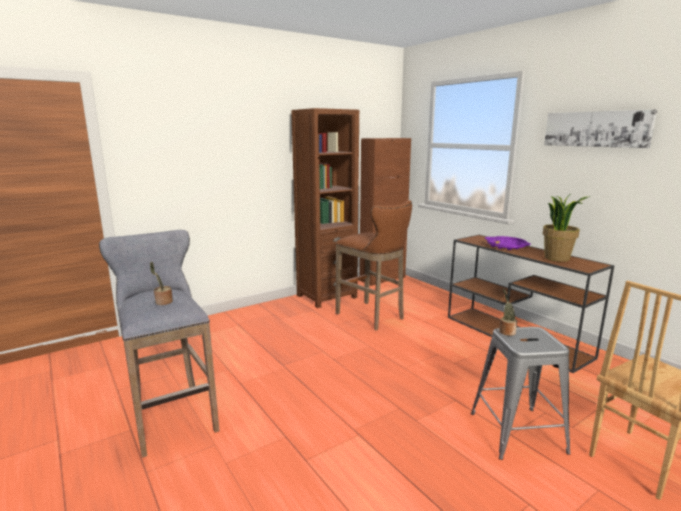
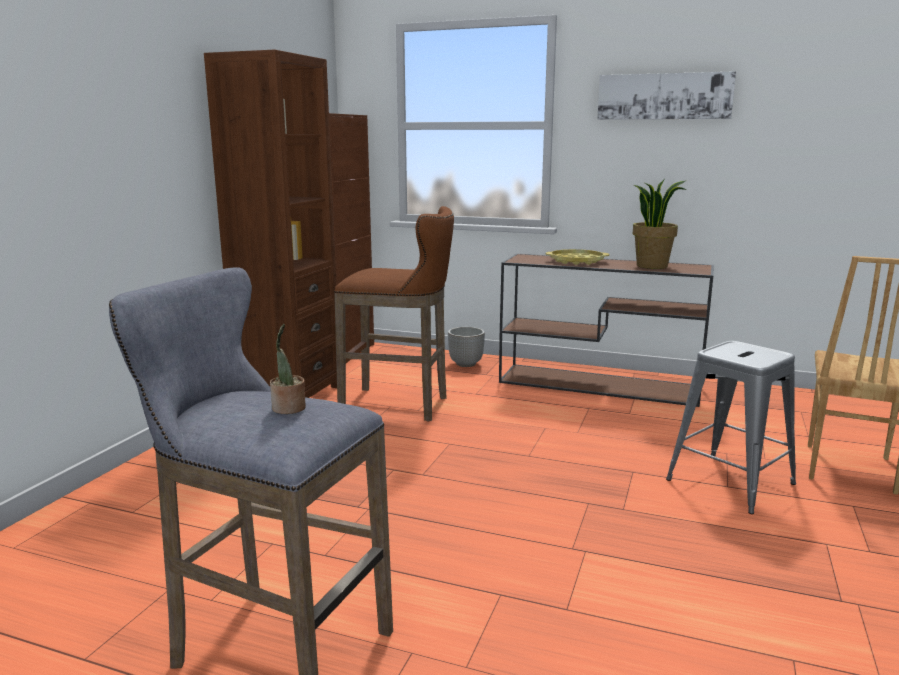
camera: 35 degrees left, 0 degrees up
(443, 301) = (466, 364): none -> planter
(506, 246) = (577, 261): purple tray -> yellow tray
(506, 331) = (715, 351): potted plant -> none

